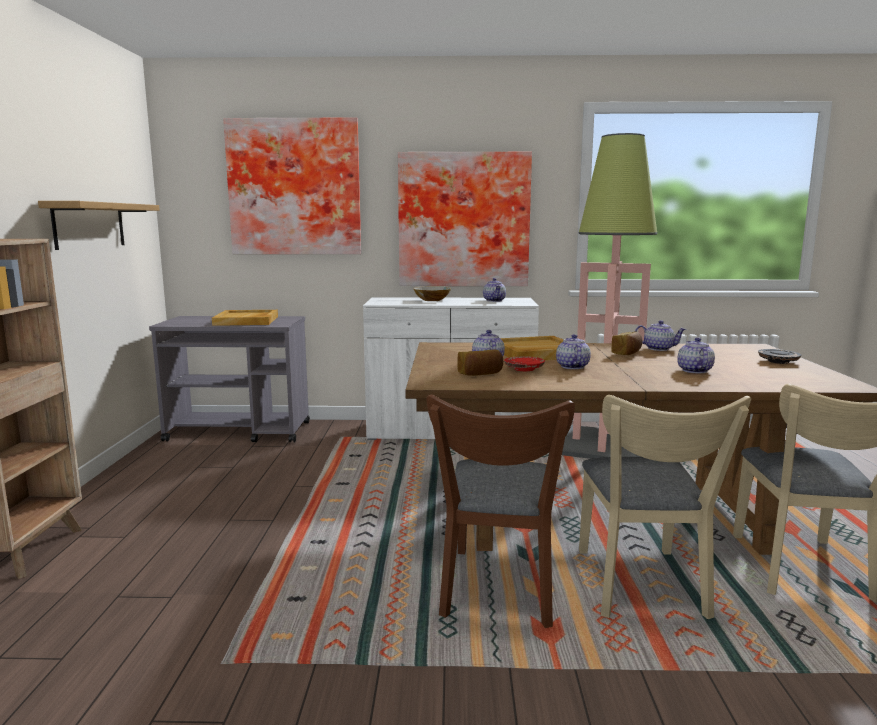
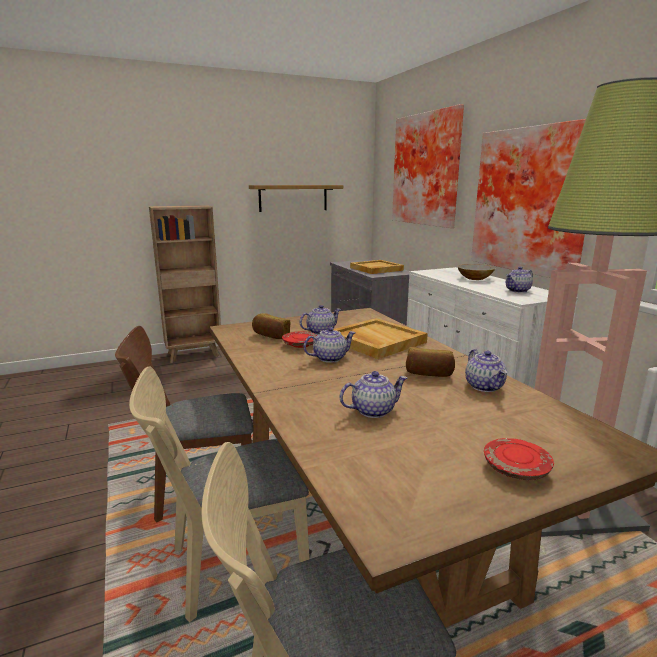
camera: 65 degrees right, 5 degrees up
(778, 361) = (516, 469): black plate -> red plate

